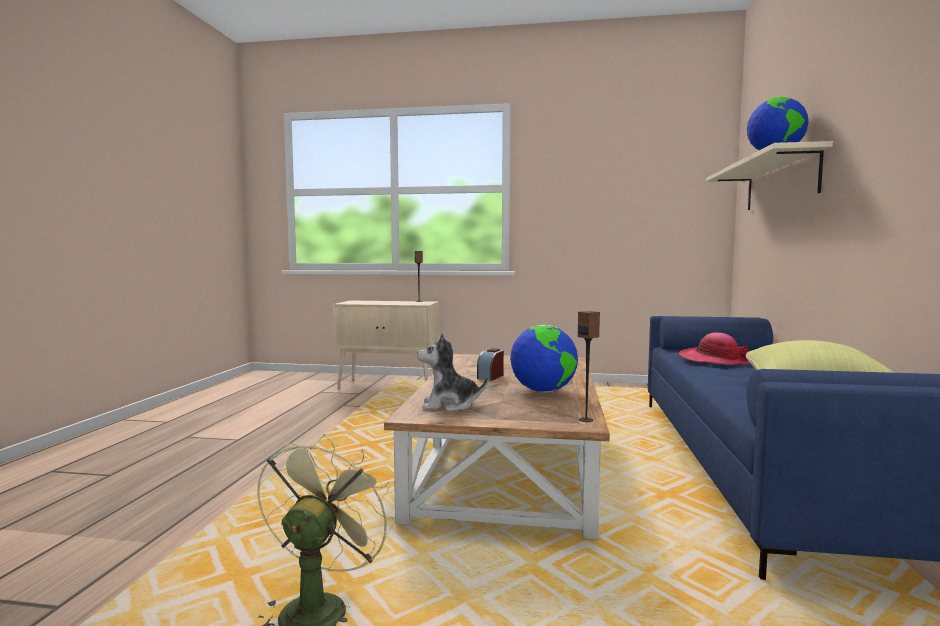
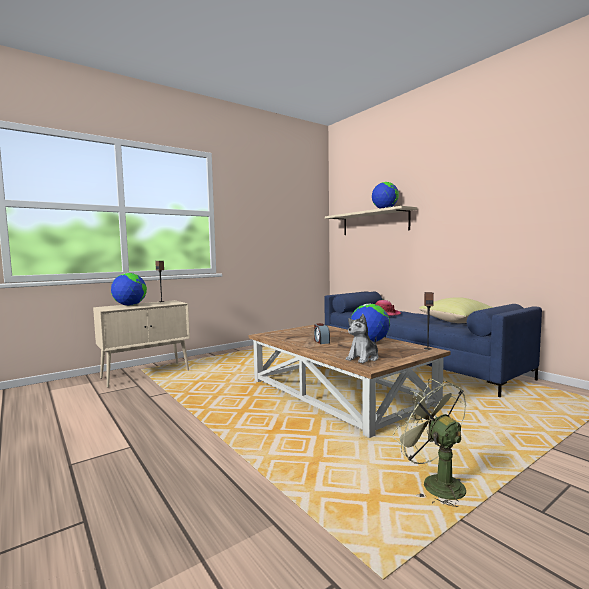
camera: 45 degrees left, 0 degrees up
(376, 302) = (130, 305): none -> globe

